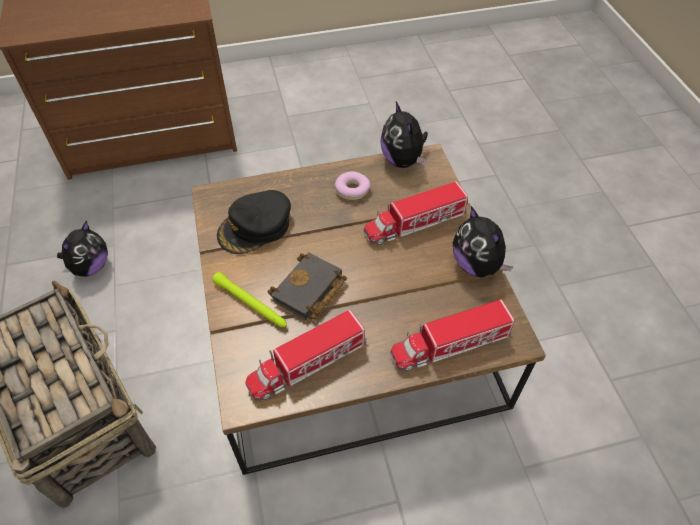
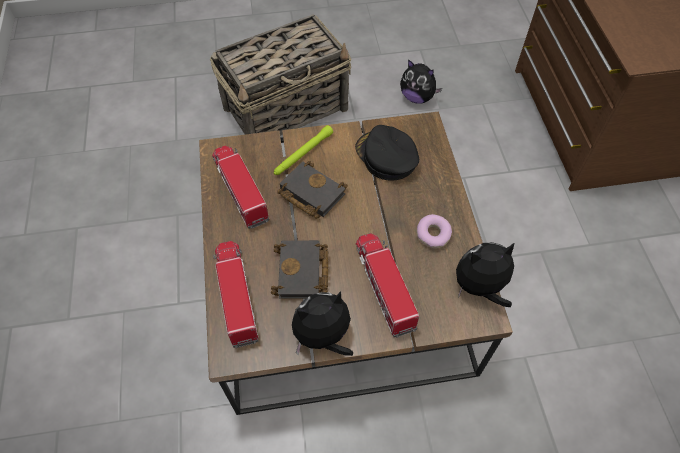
camera: 95 degrees right, 5 degrees up
(412, 288) = (303, 273): none -> black book

